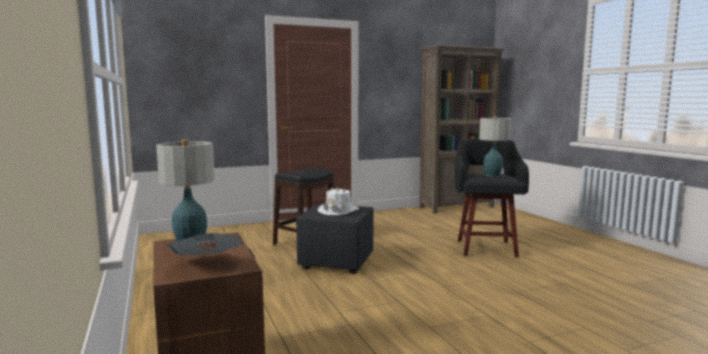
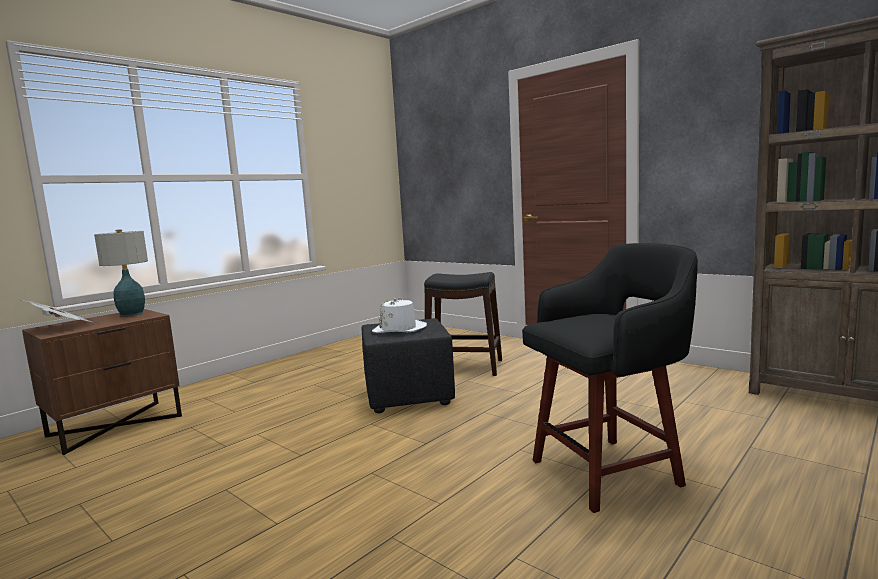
camera: 65 degrees right, 0 degrees up
(492, 175) = (600, 322): table lamp -> none

